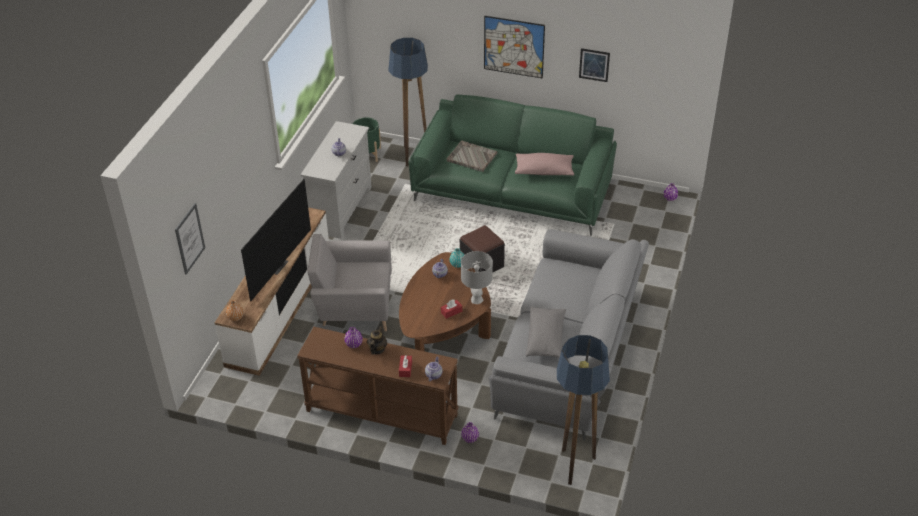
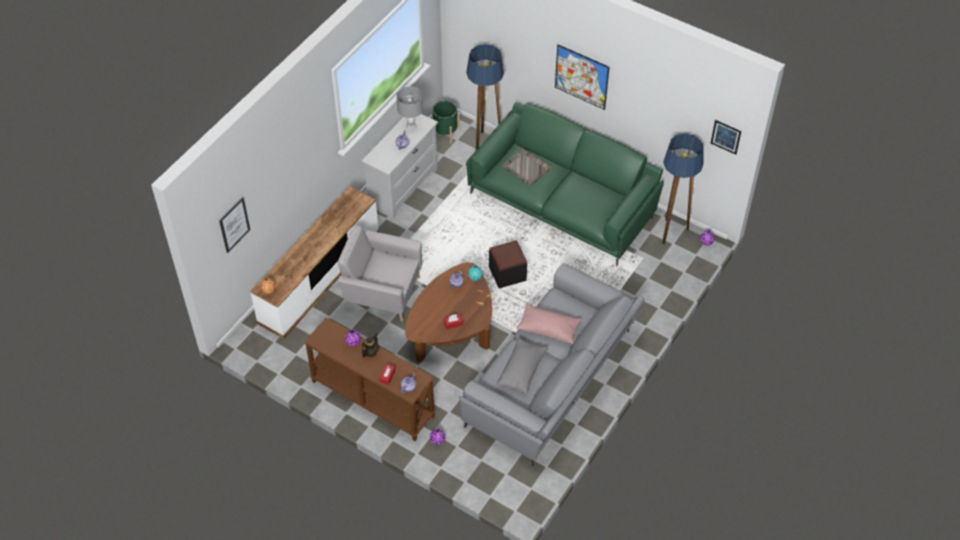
camera: 15 degrees right, 10 degrees up
(276, 265) = (317, 246): television -> none
(476, 299) = (479, 316): grey table lamp -> grey table lamp (411, 125)
(544, 171) = (586, 197): pink pillow -> pink pillow (548, 328)
(574, 467) = (514, 489): floor lamp -> floor lamp (671, 233)
(594, 65) = (650, 111): picture -> picture (726, 137)

